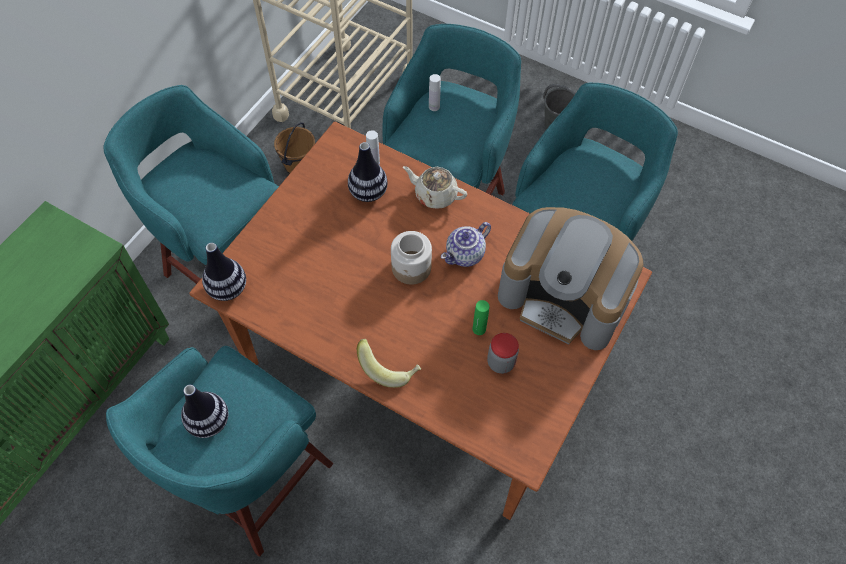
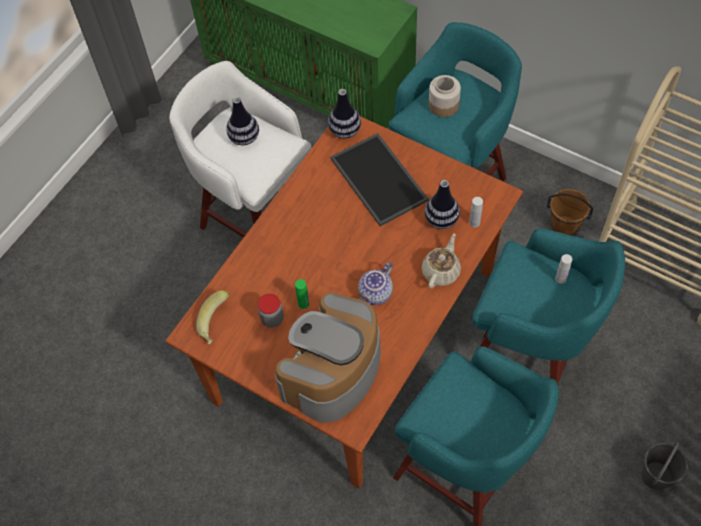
camera: 95 degrees right, 0 degrees up
(251, 480) = (257, 216): turquoise stool -> white stool
(307, 250) = (380, 179): none -> tray
(389, 367) = (272, 240): banana -> banana (217, 323)
(411, 268) = (363, 254): jar -> jar (443, 105)
(465, 255) = (376, 294): teapot -> teapot turned 105 degrees counterclockwise

